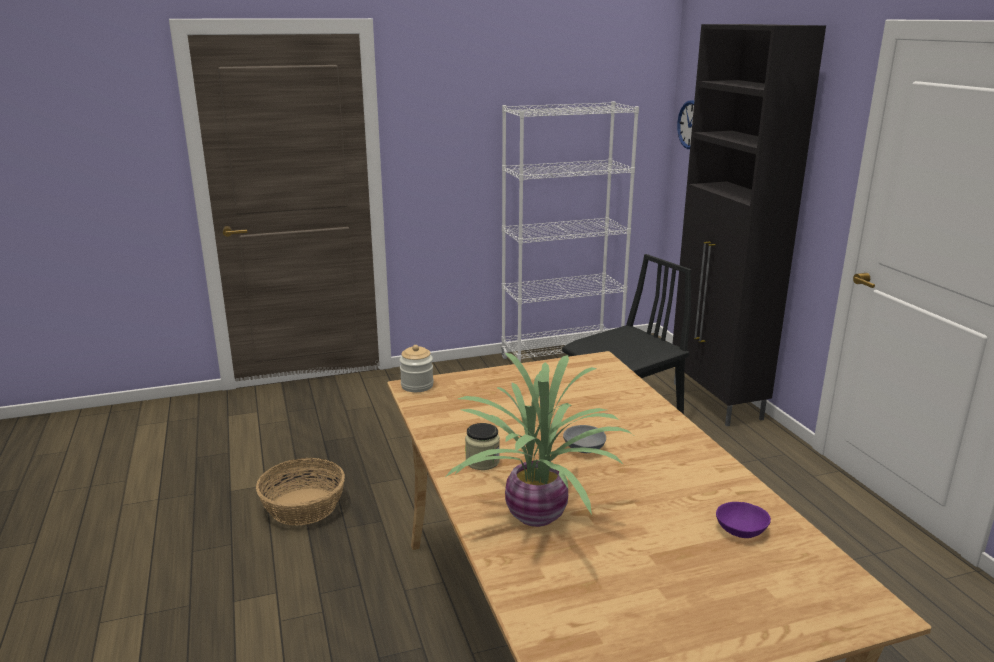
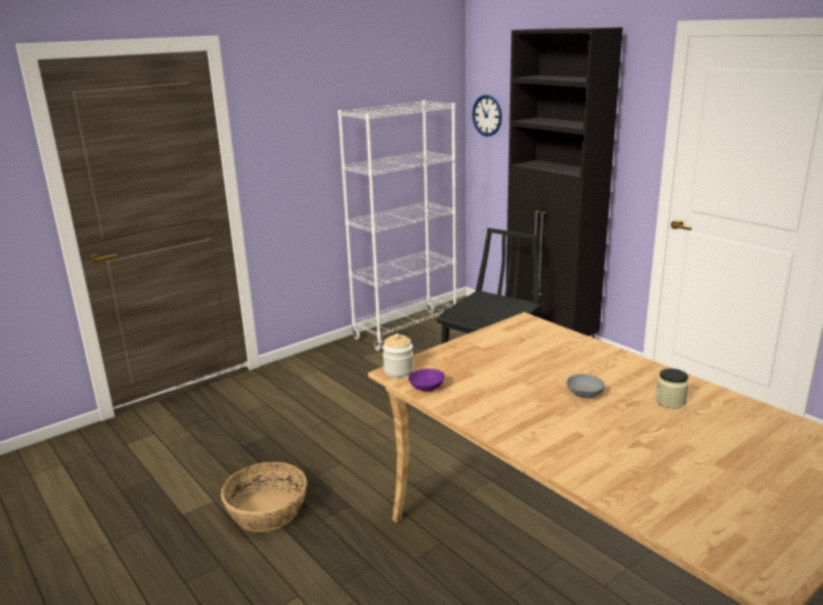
camera: 20 degrees left, 0 degrees up
(482, 461) = (519, 422): jar -> jar (670, 401)
(536, 517) = (606, 457): potted plant -> none
(741, 528) = (753, 428): purple bowl -> purple bowl (427, 386)

